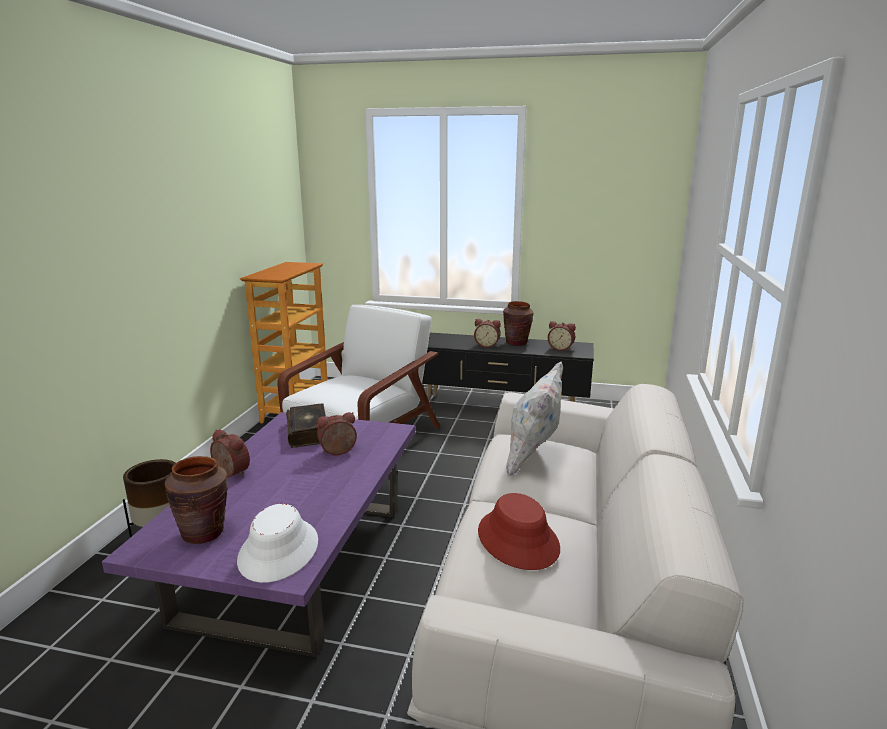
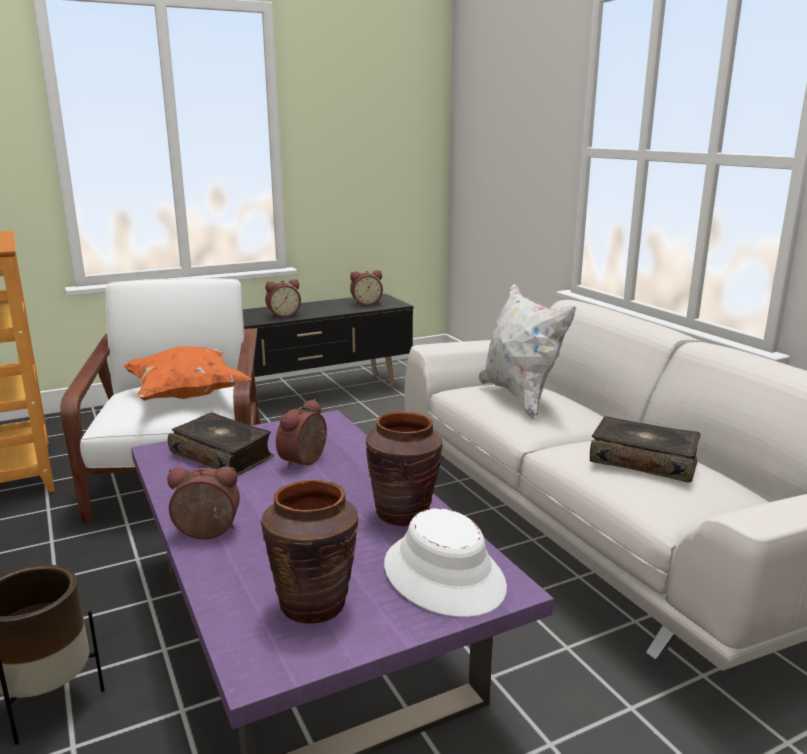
camera: 40 degrees left, 0 degrees up
(357, 388) = (186, 395): none -> orange pillow
(516, 343) = (310, 307): brown vase -> brown vase (403, 514)
(518, 540) = (643, 461): red hat -> book

